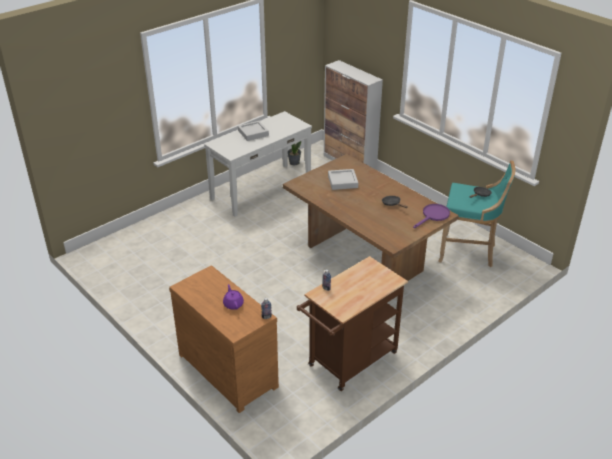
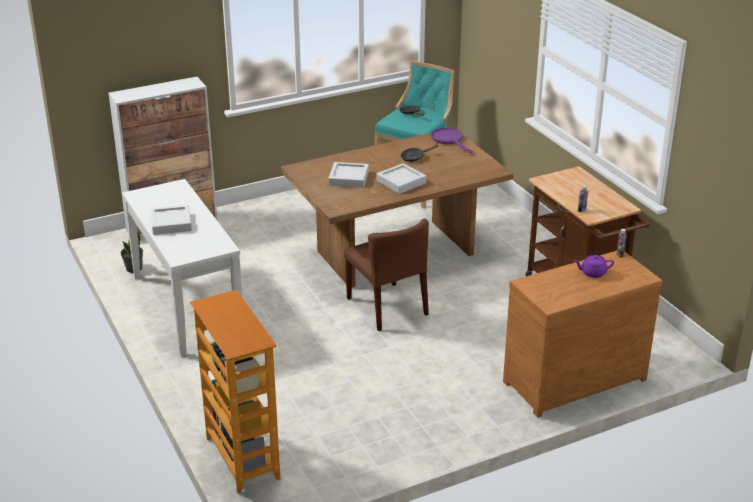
camera: 75 degrees left, 5 degrees down
(120, 239) = (241, 458): none -> bookcase
(291, 266) = (387, 307): none -> brown chair
(349, 204) = (401, 182): none -> grey tray

